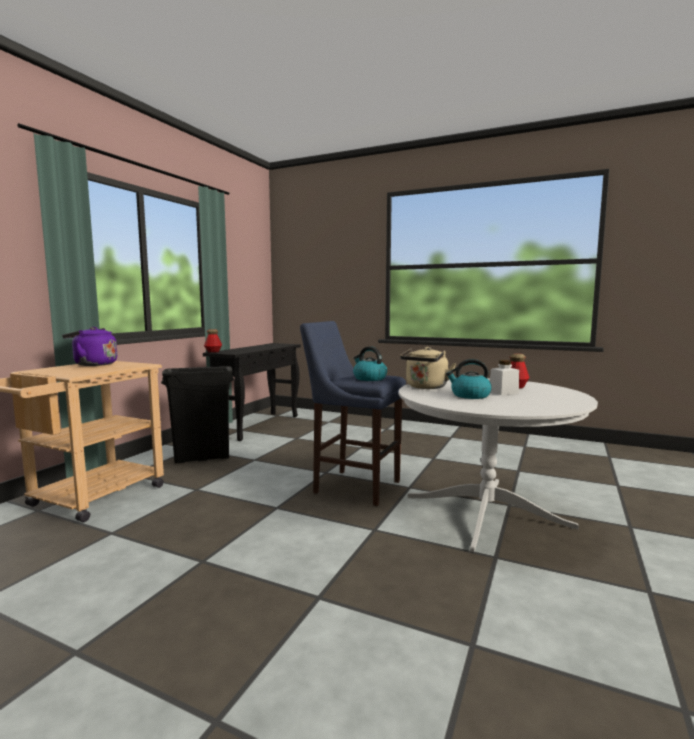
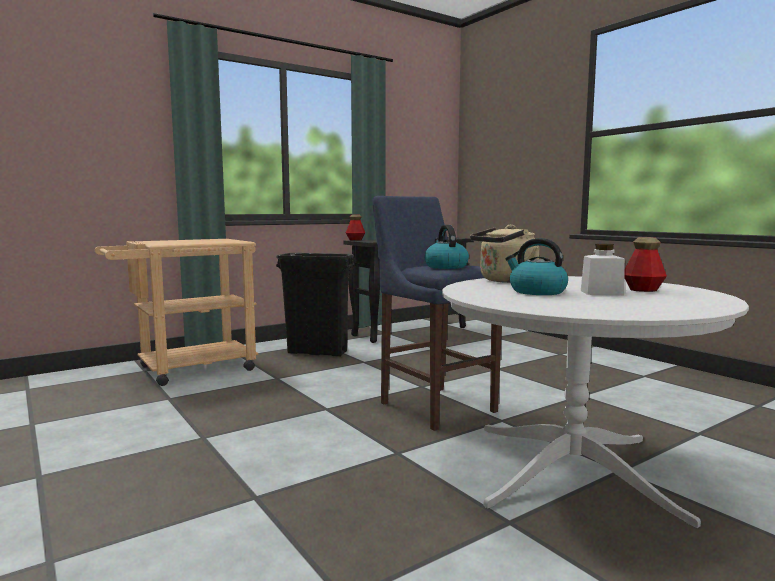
camera: 30 degrees right, 0 degrees up
(93, 364) = (203, 240): purple kettle -> none

